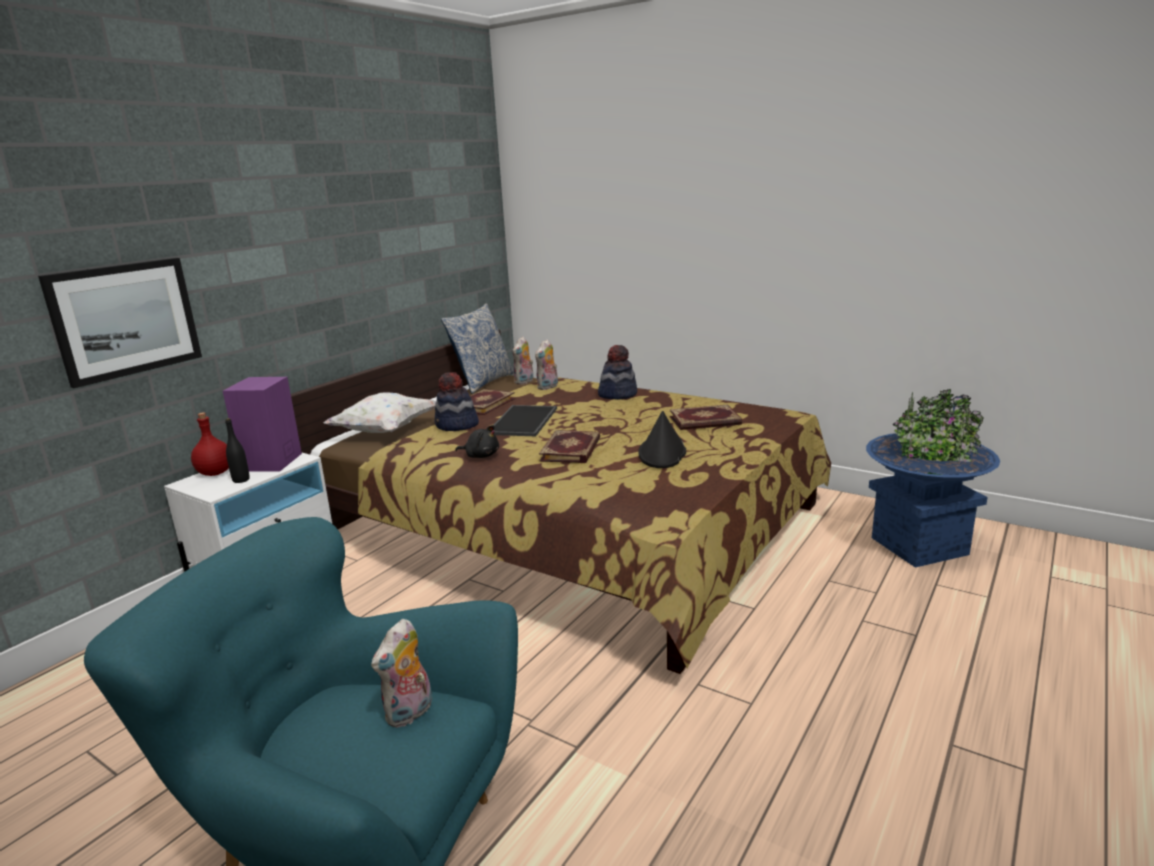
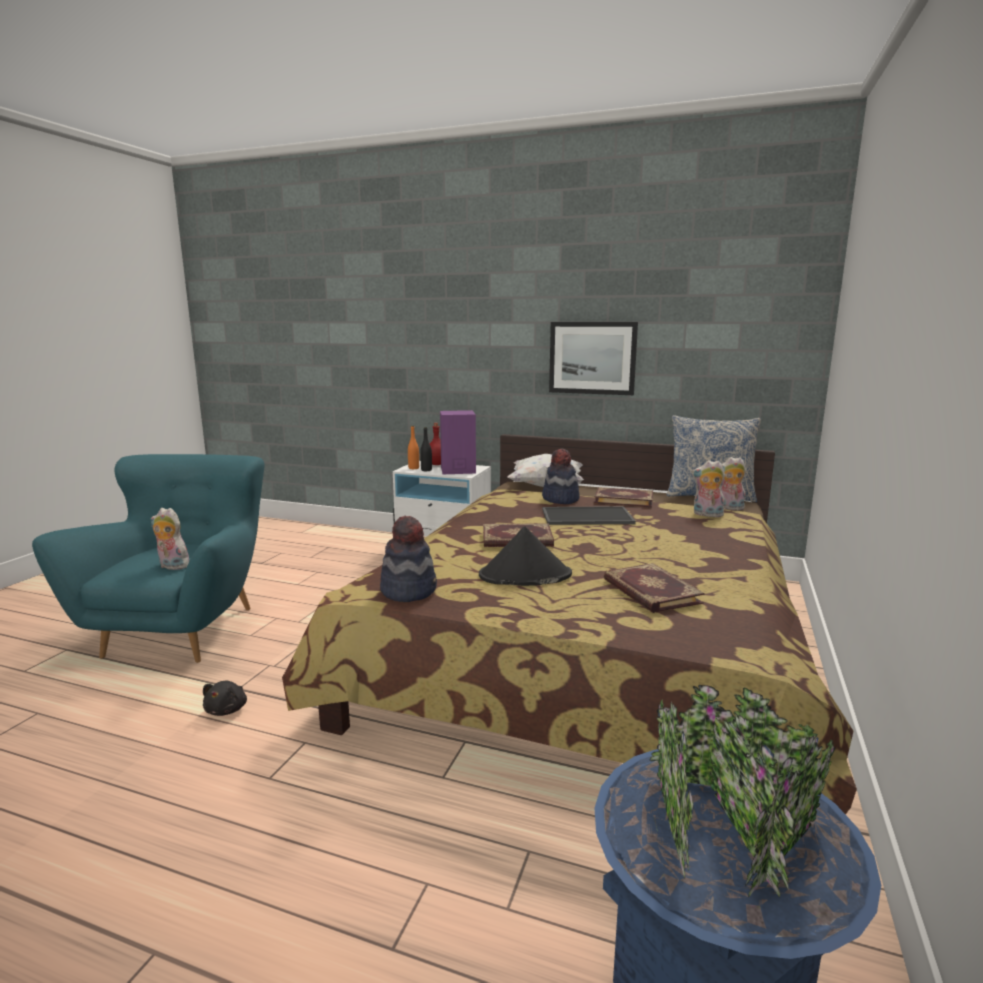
camera: 75 degrees right, 5 degrees down
(125, 319) = (419, 355): picture -> picture (592, 358)
(215, 487) = (413, 468): none -> orange bottle
(481, 456) = (492, 514): black plush toy -> black plush toy (227, 710)
(617, 394) = (714, 543): hat -> hat (409, 590)

